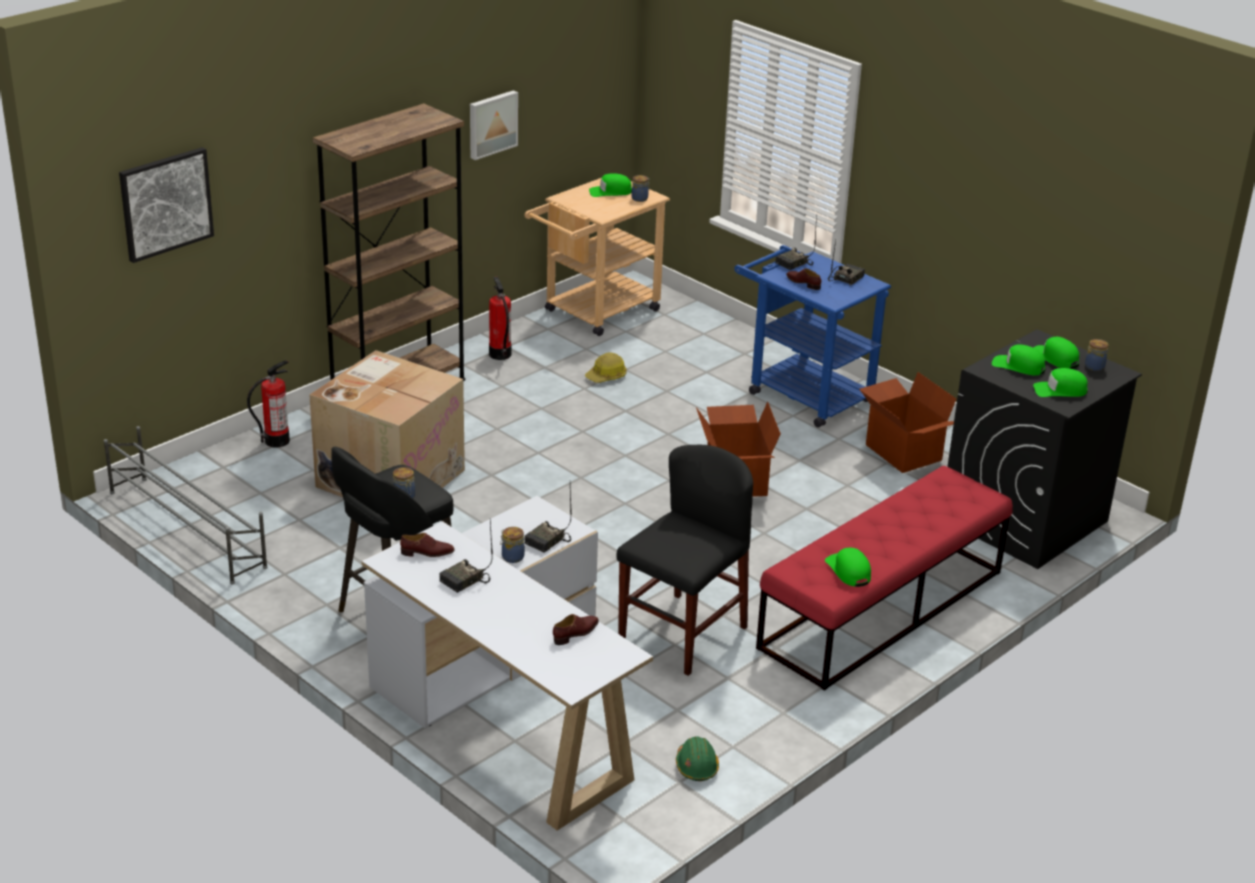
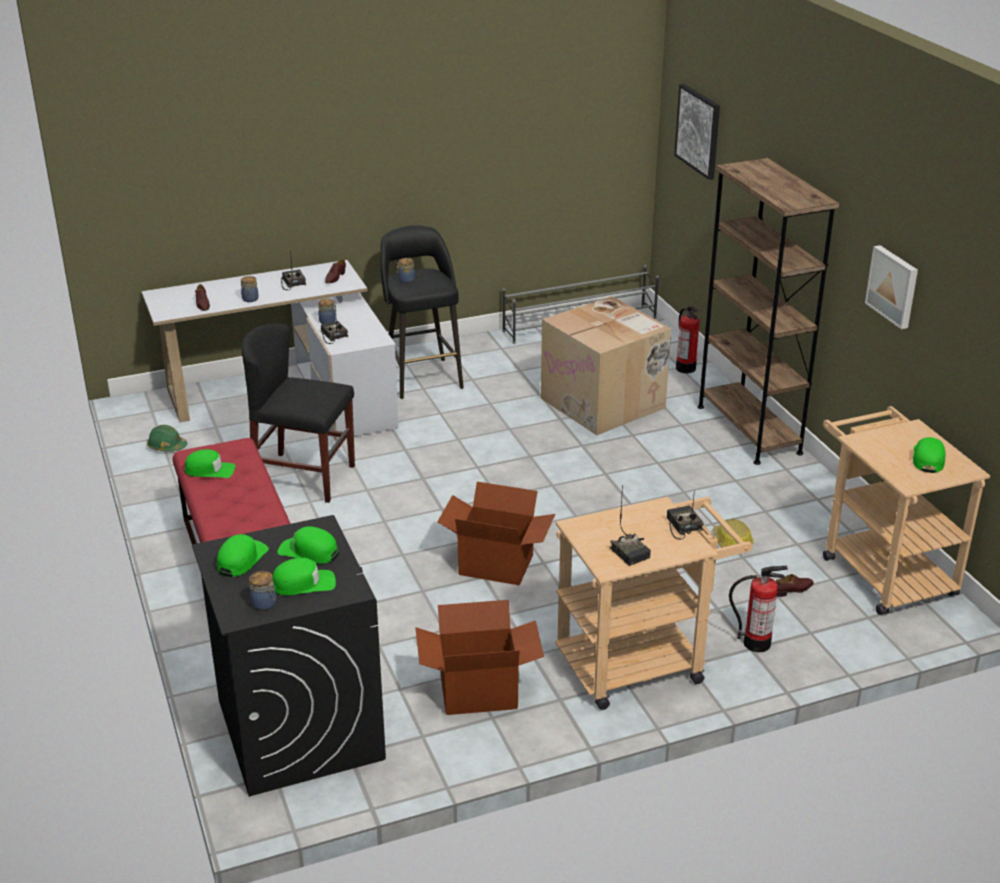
camera: 115 degrees right, 0 degrees up
(500, 354) = (800, 492): fire extinguisher -> fire extinguisher (756, 643)
(640, 198) = (903, 473): jar -> jar (250, 299)
(682, 634) = (304, 477): black chair -> black chair turned 135 degrees clockwise
(802, 393) = (642, 662): blue cart -> beige cart
(803, 283) = (633, 520): brown shoe -> brown shoe (793, 590)
(1018, 366) = (309, 551): green cap -> green cap turned 120 degrees counterclockwise

